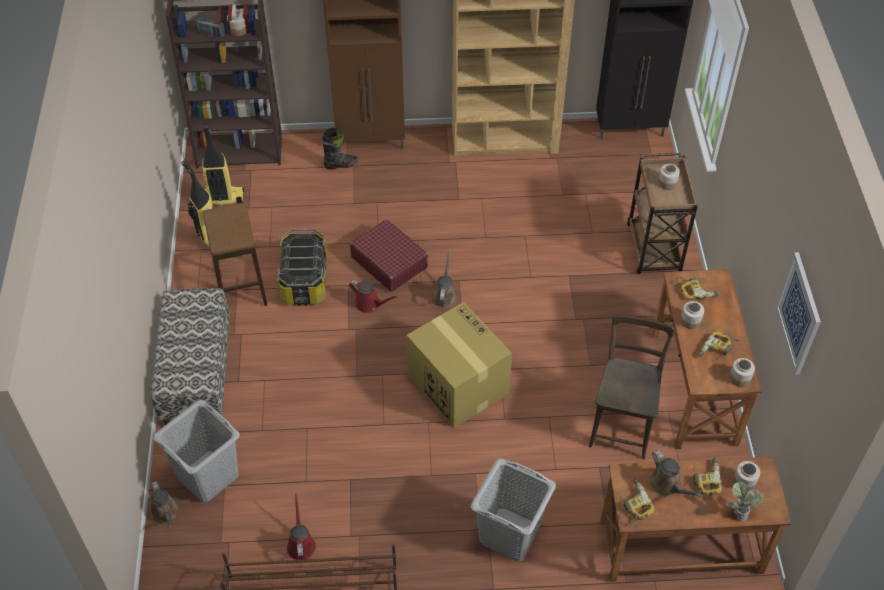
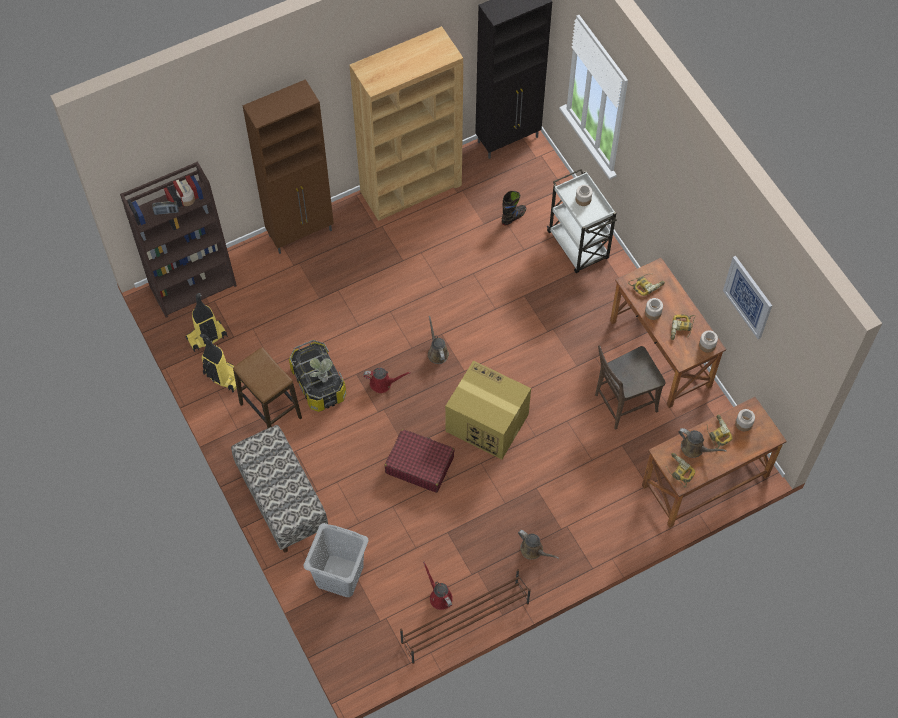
camera: 25 degrees left, 10 degrees up
(166, 514) = (326, 618): brown watering can -> brown watering can (533, 550)
(341, 165) = (288, 266): black boot -> black boot (513, 217)
(389, 262) = (378, 340): red suitcase -> red suitcase (419, 464)
(509, 534) = (583, 523): grey laundry basket -> none
(622, 424) = (622, 404): brown chair -> brown chair turned 105 degrees counterclockwise
(654, 250) = (578, 246): brown cart -> white cart
(738, 512) = (749, 448): potted plant -> potted plant (321, 377)

